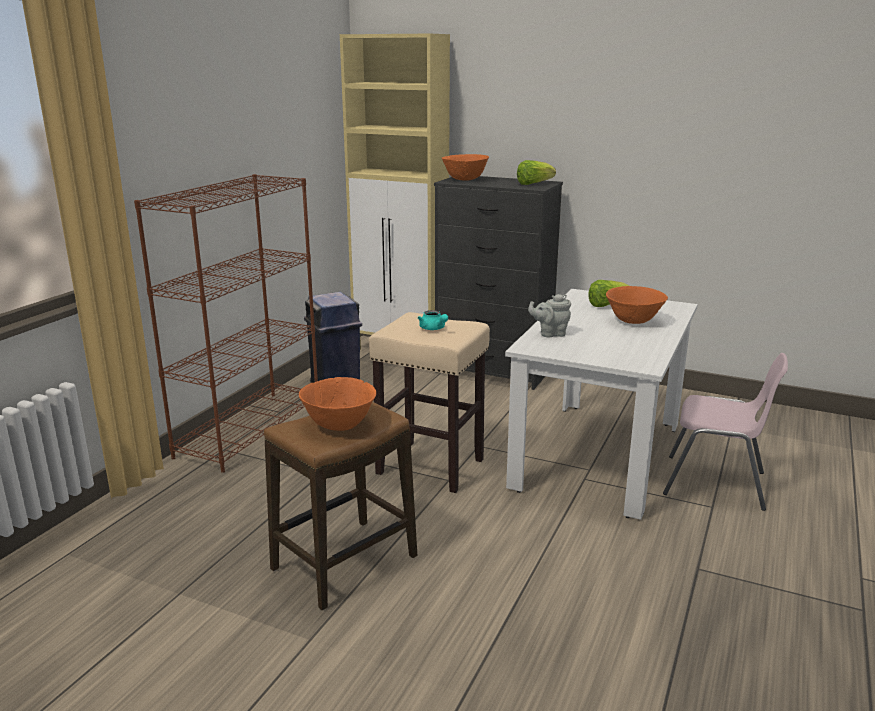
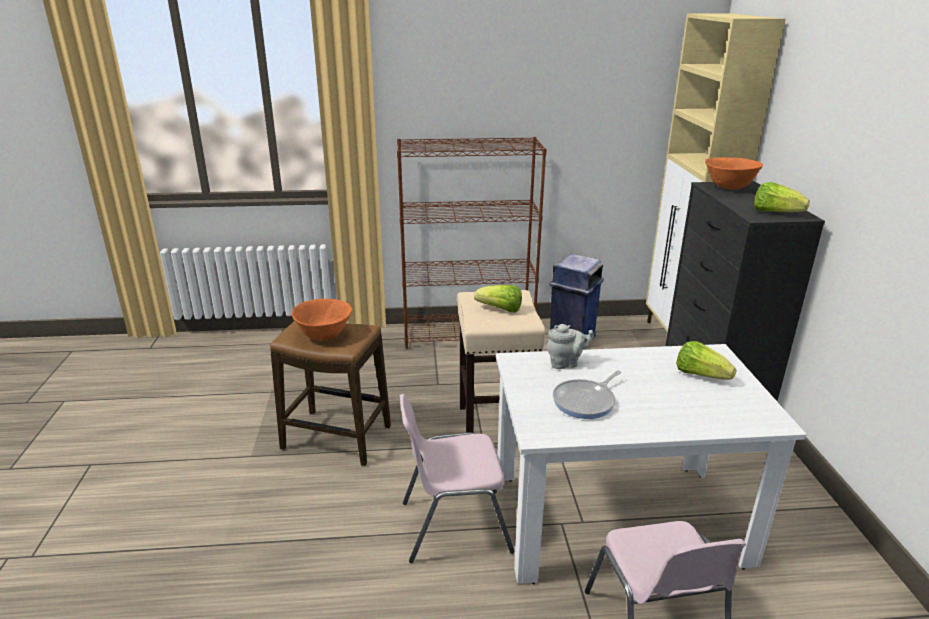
camera: 60 degrees right, 5 degrees up
(433, 329) = (500, 309): turquoise teapot -> lettuce
(549, 530) = (453, 525): none -> pink chair
(550, 334) = (566, 363): grey teapot -> grey teapot turned 120 degrees clockwise
(613, 342) = (586, 401): none -> frying pan
(634, 321) = (669, 401): orange bowl -> none

